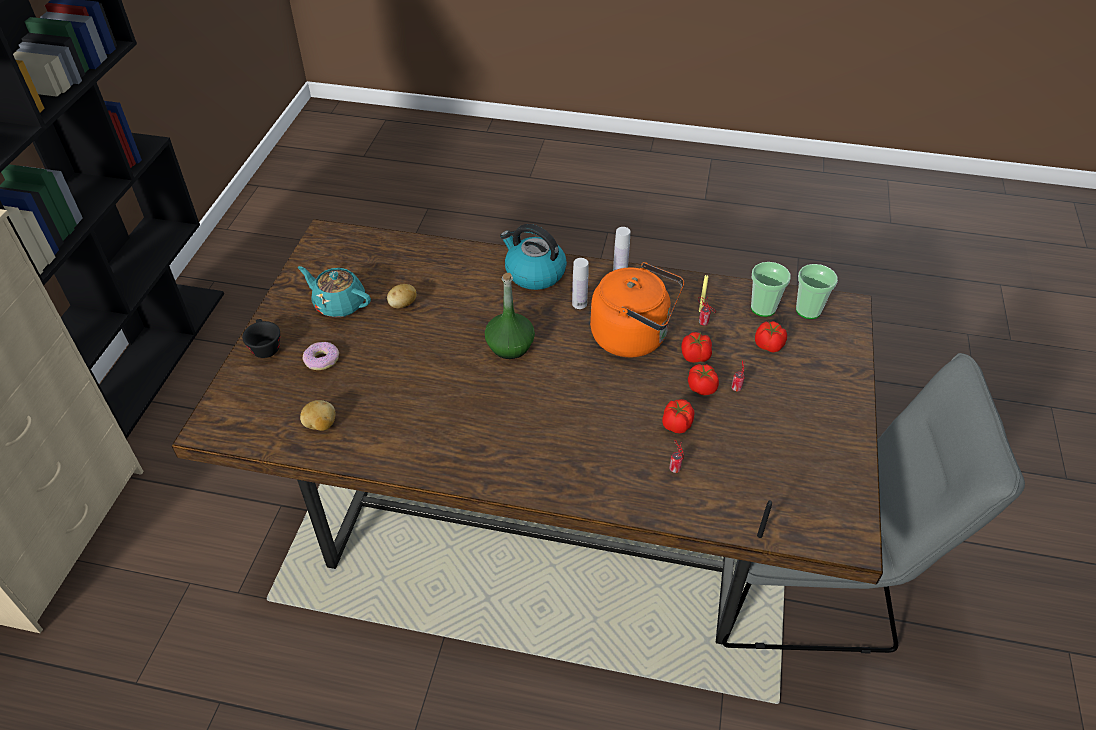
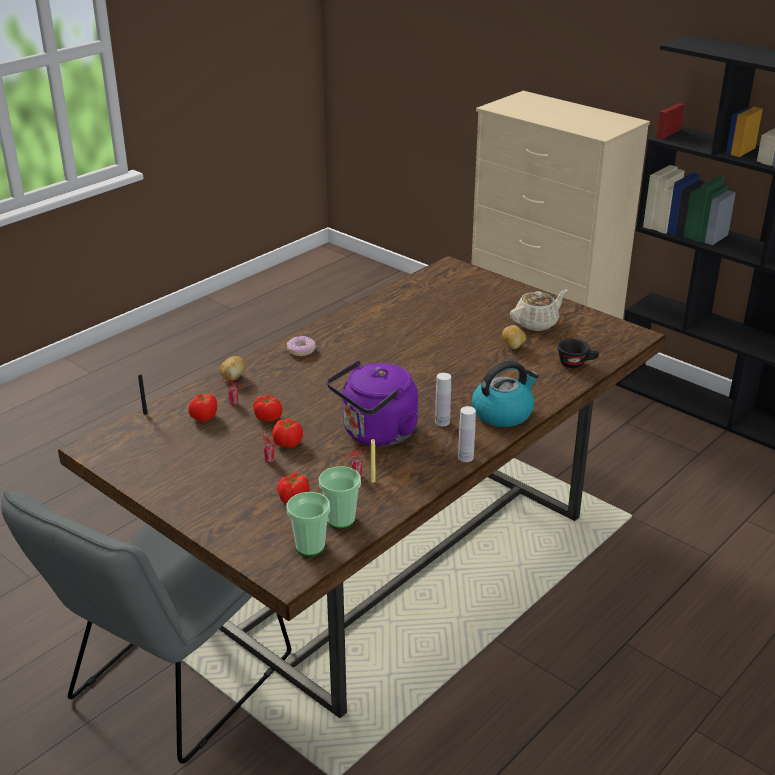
camera: 120 degrees right, 15 degrees down
(264, 346) = (512, 291): black cup -> black cup (576, 364)
(320, 425) = (416, 296): potato -> potato (233, 378)
(321, 360) = (479, 307): donut -> donut (301, 350)
(339, 304) = (536, 323): turquoise teapot -> beige teapot
(510, 346) = (422, 376): green bottle -> none
(634, 337) = (376, 434): orange kettle -> purple kettle
(695, 357) = (323, 455): tomato -> tomato (203, 417)

